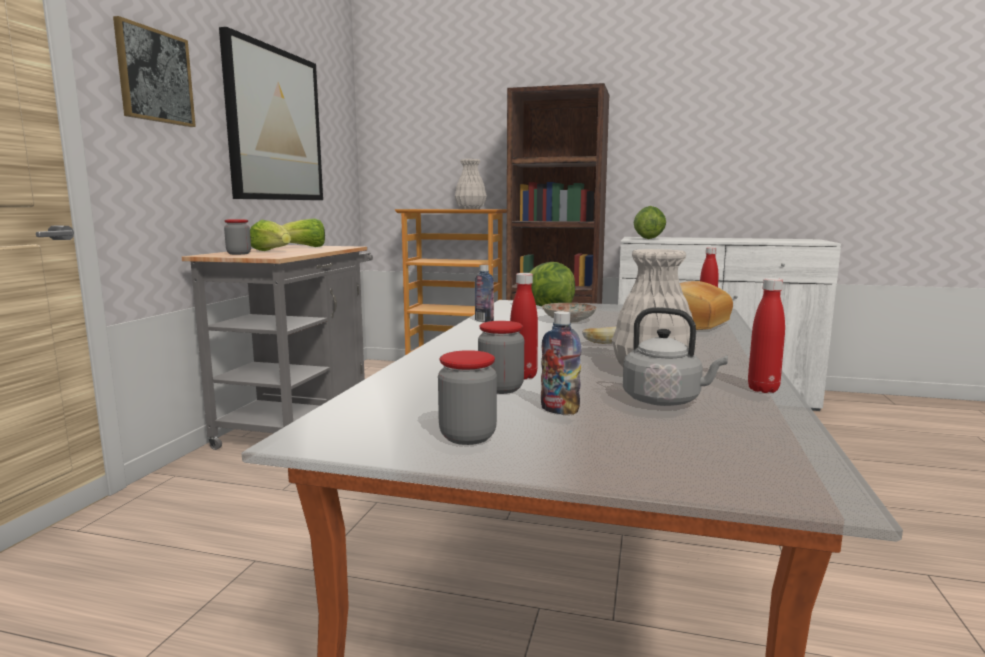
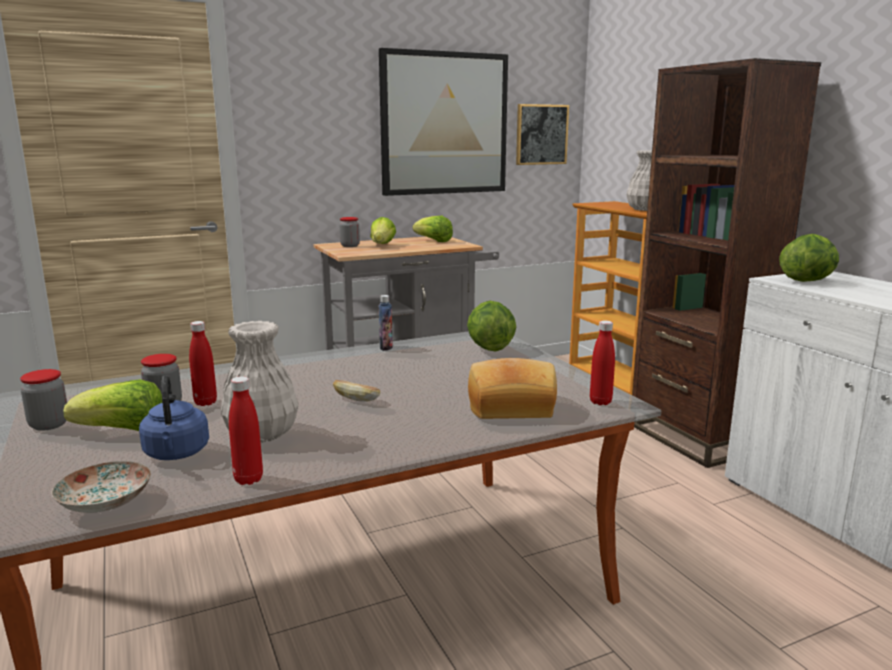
camera: 50 degrees right, 5 degrees up
(154, 76) = (304, 104): picture -> picture (541, 134)
(559, 410) = (123, 431): bottle -> lettuce
(569, 320) = (439, 368): plate -> plate (106, 502)
(665, 401) = (176, 454): grey kettle -> blue kettle

